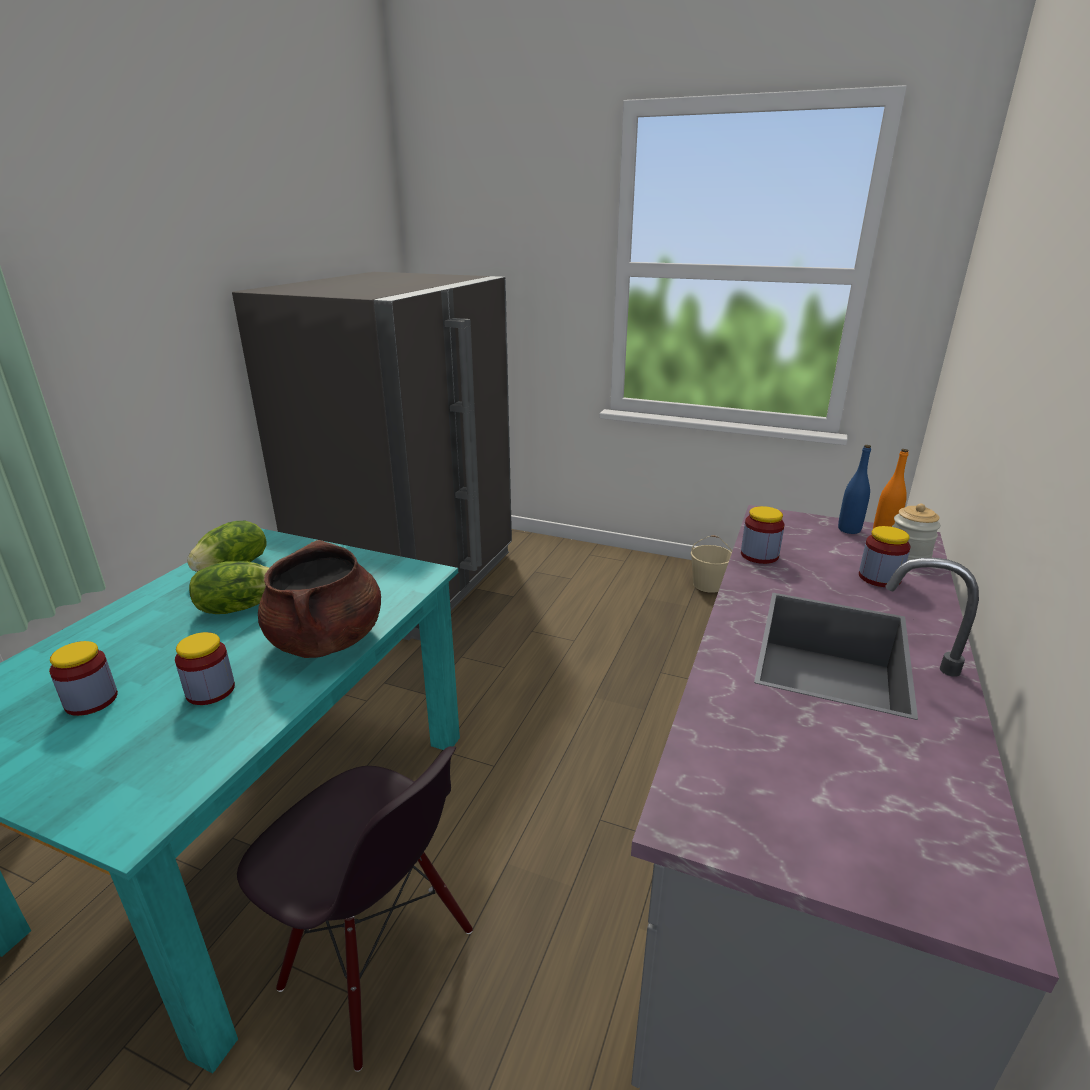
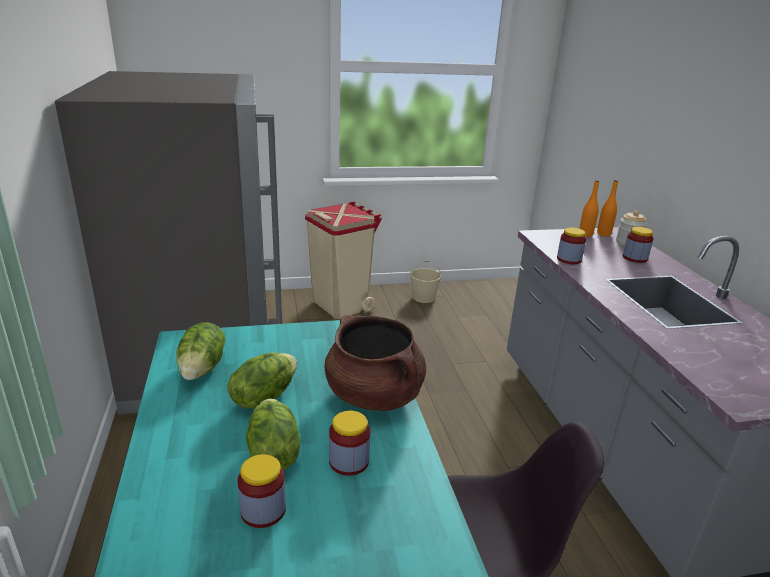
camera: 35 degrees left, 0 degrees up
(168, 658) = (272, 454): none -> lettuce
(598, 567) = (341, 304): none -> beige trash can
(849, 529) = (585, 234): blue bottle -> orange bottle

